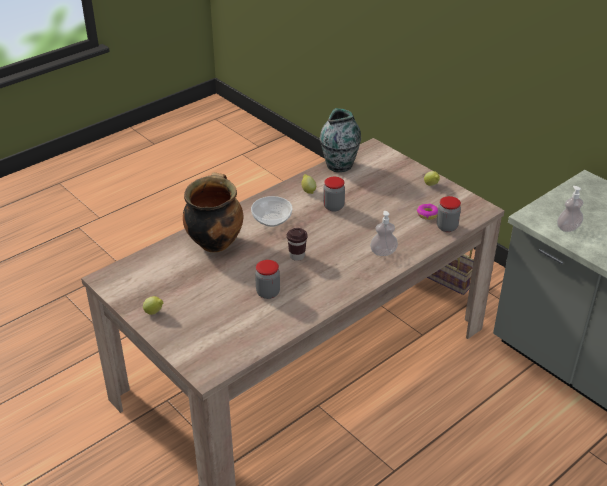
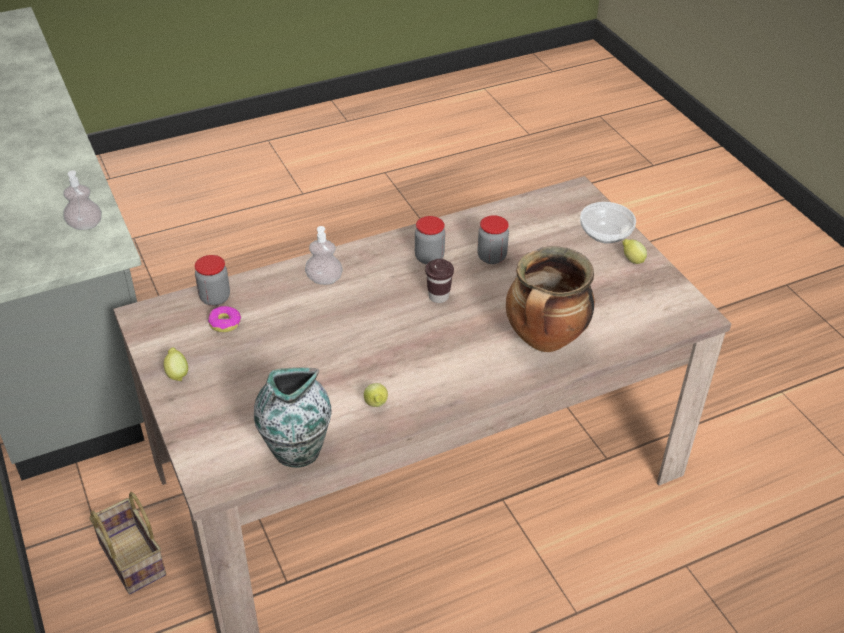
camera: 165 degrees left, 5 degrees up
(272, 220) = (452, 360): bowl -> bowl (604, 233)
(333, 207) = (351, 365): jar -> jar (429, 257)

